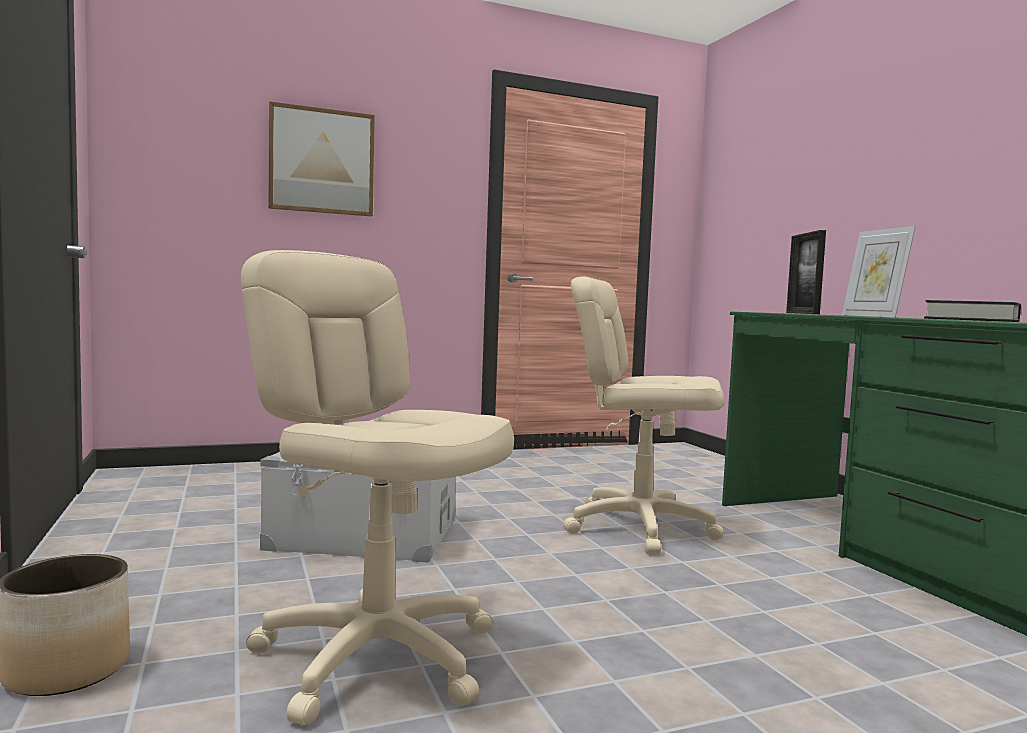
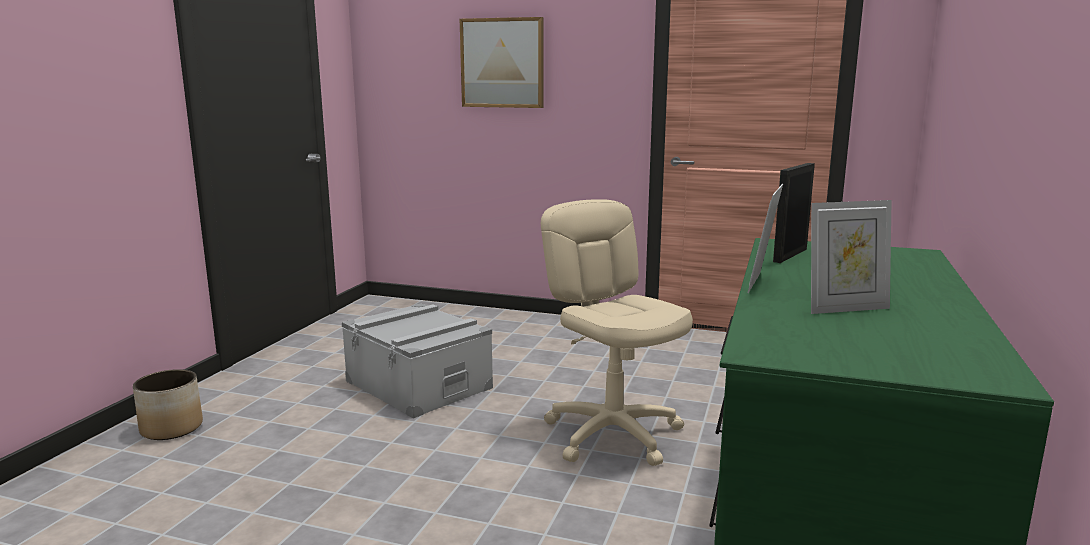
camera: 40 degrees right, 10 degrees up
(377, 656) = (281, 470): beige office chair -> none
(971, 320) = (845, 308): black book -> picture frame

